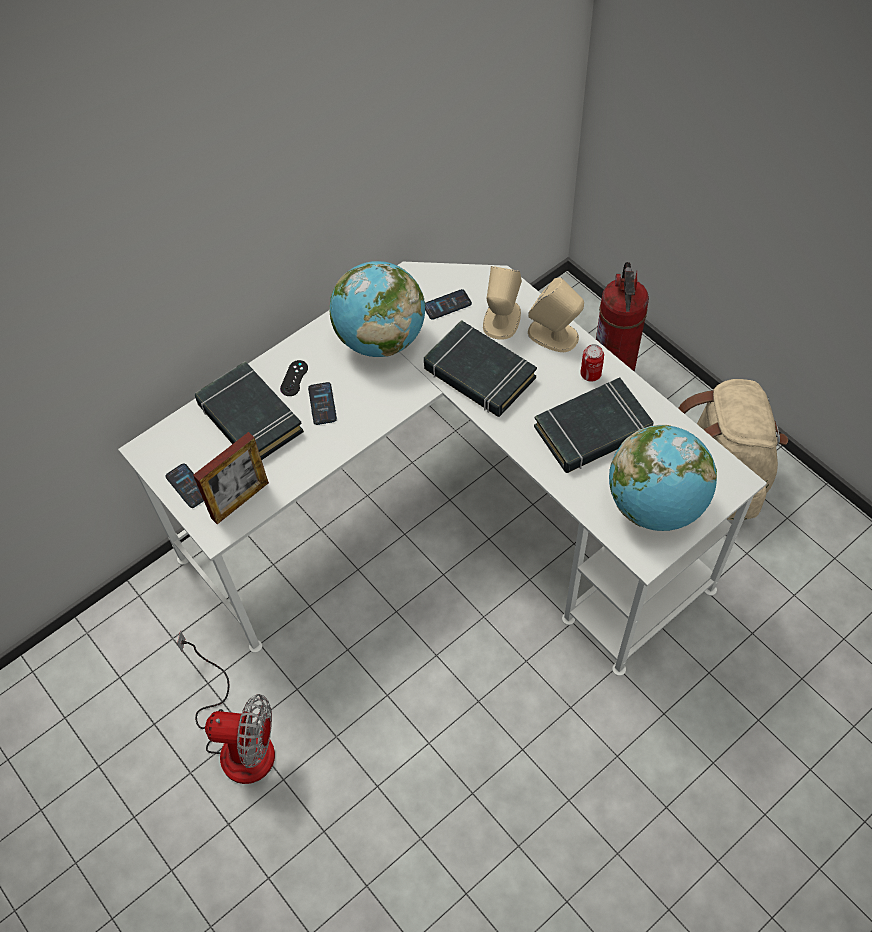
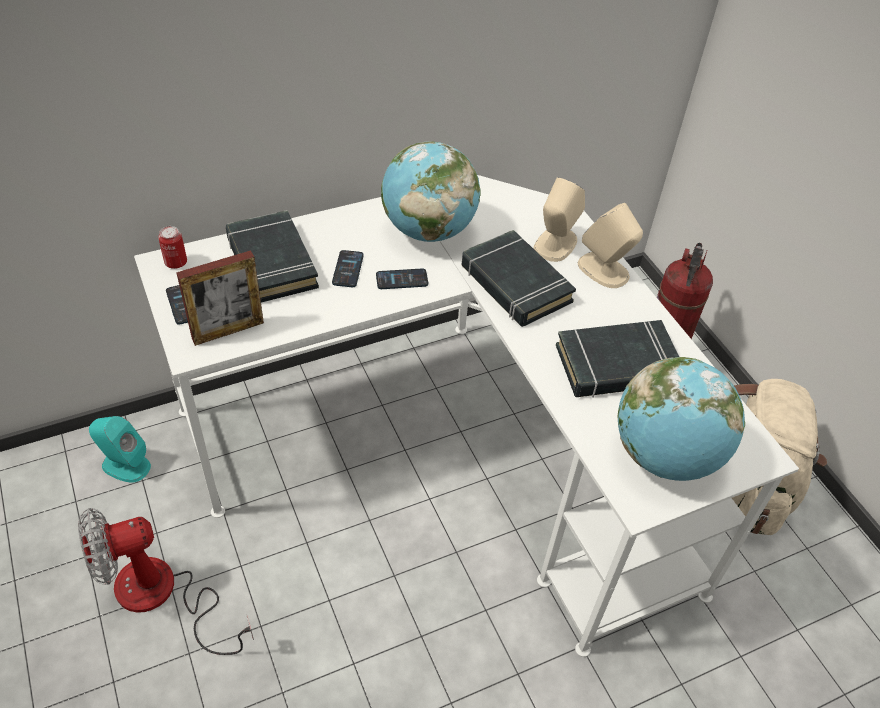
camera: 10 degrees right, 10 degrees down
(150, 629) = (125, 465): none -> turquoise speaker
(238, 738) = (162, 596): fan -> fan turned 135 degrees clockwise
(294, 378) = (330, 241): black game controller -> none
(447, 305) = (505, 219): phone -> phone (402, 280)
(590, 374) = (631, 314): can -> can (176, 262)

